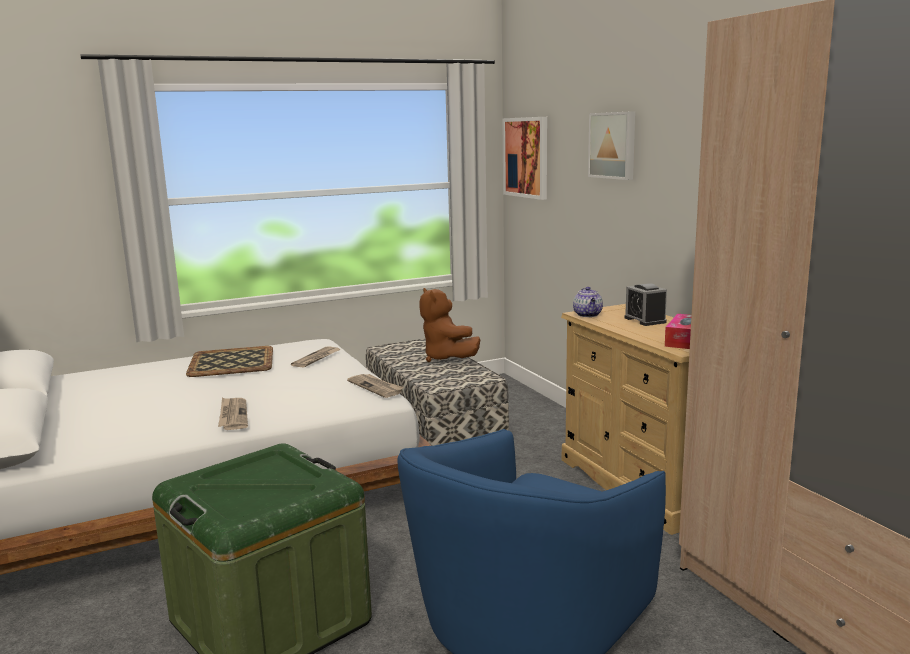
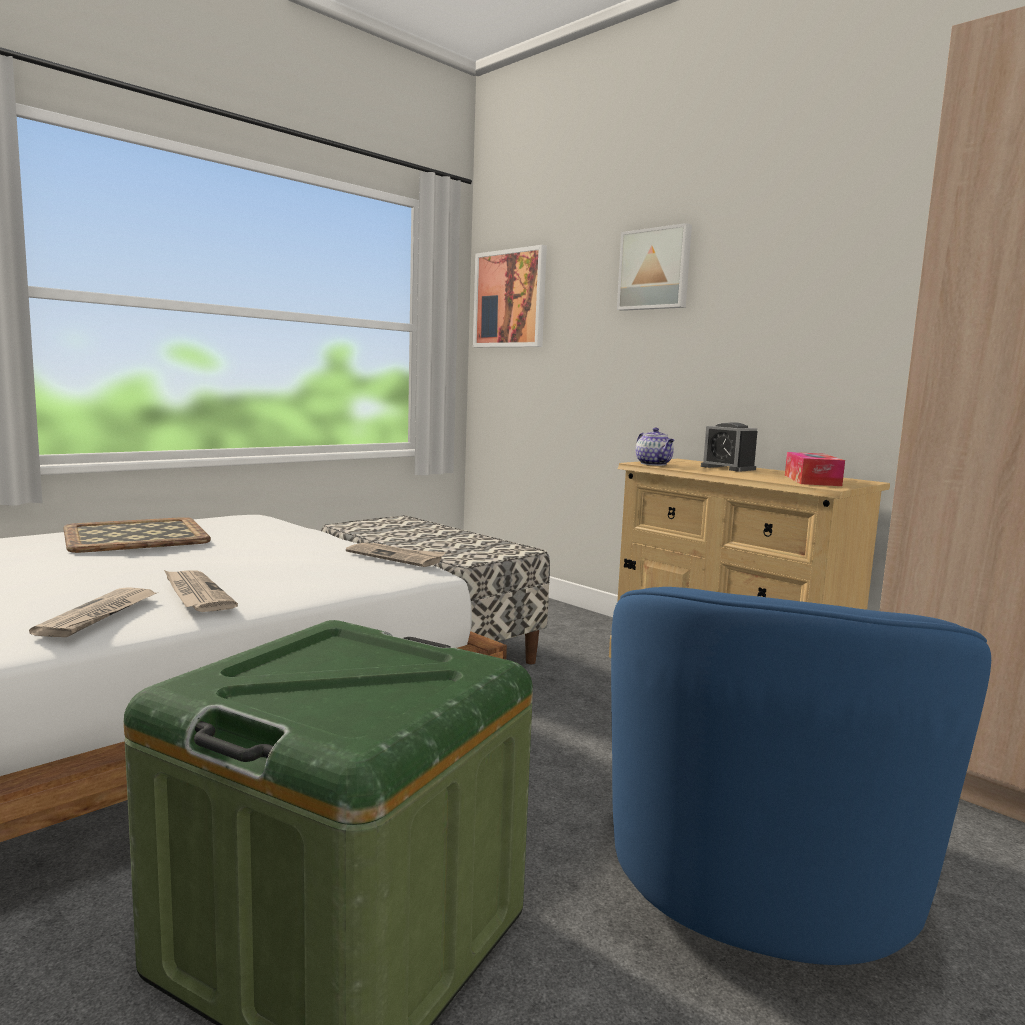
camera: 20 degrees left, 5 degrees down
(316, 359) = (271, 531): newspaper -> newspaper (99, 615)
(446, 358) = (445, 533): brown plush toy -> none

